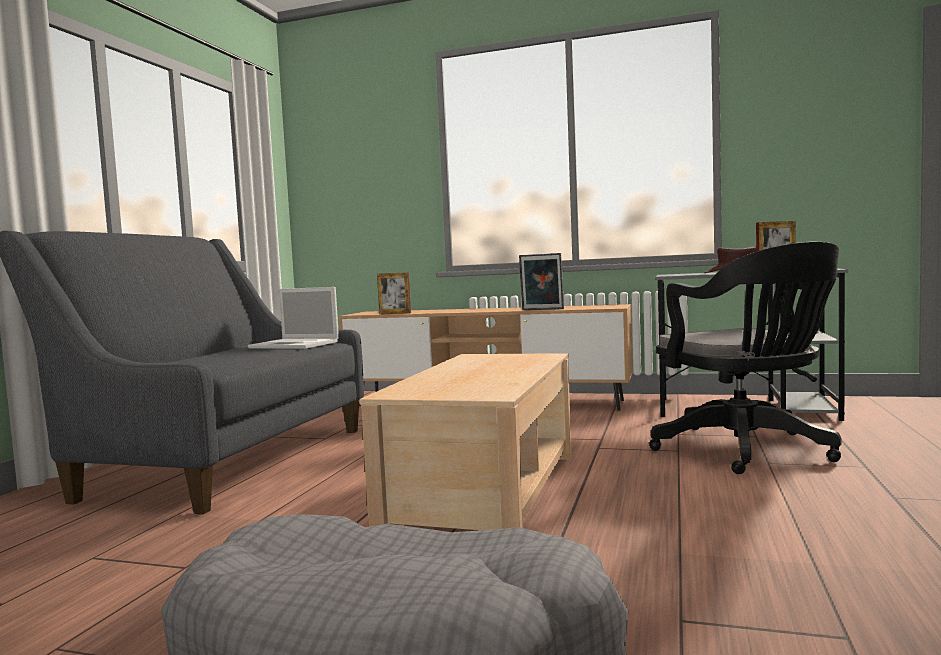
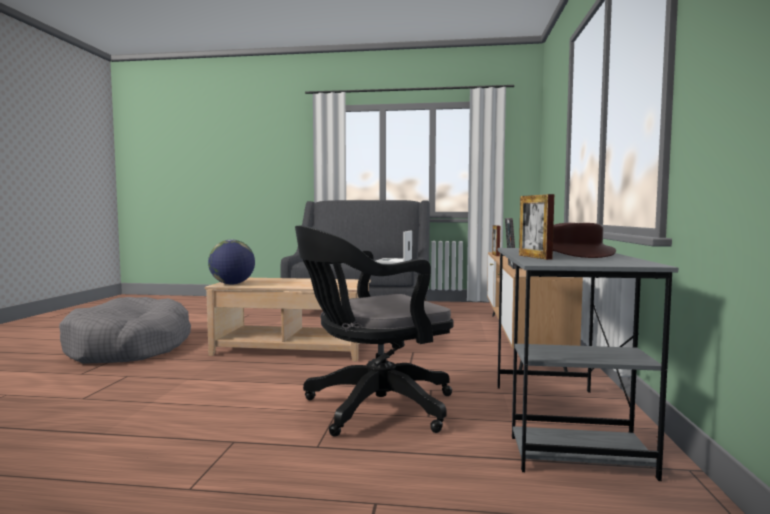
camera: 80 degrees right, 0 degrees up
(487, 391) = (232, 284): none -> globe

